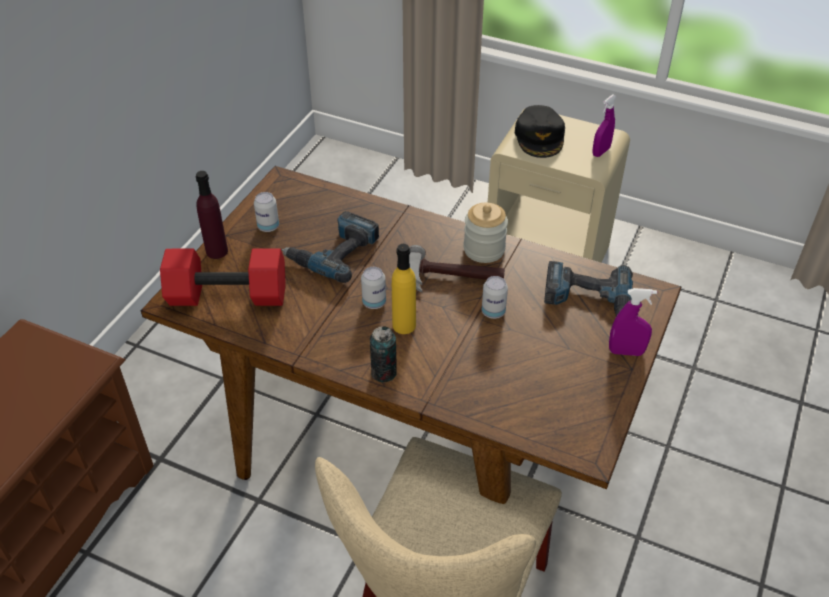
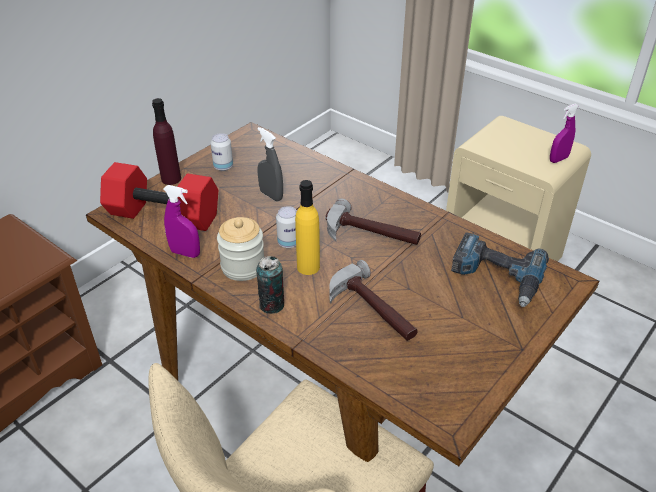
camera: 15 degrees right, 5 degrees down
(334, 252) = (271, 195): power drill -> grey spray bottle
(481, 359) = (370, 311): none -> hammer
(484, 249) = (409, 215): jar -> jar (243, 267)
(493, 312) = (398, 270): can -> none
(540, 137) = (504, 140): black cap -> none
(626, 352) = (521, 331): purple spray bottle -> purple spray bottle (185, 253)

